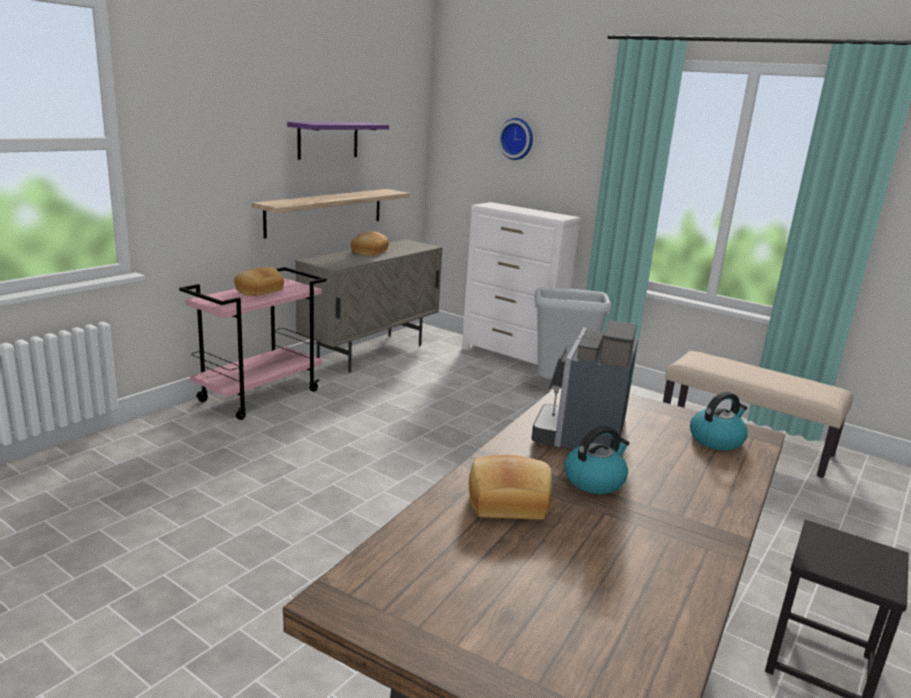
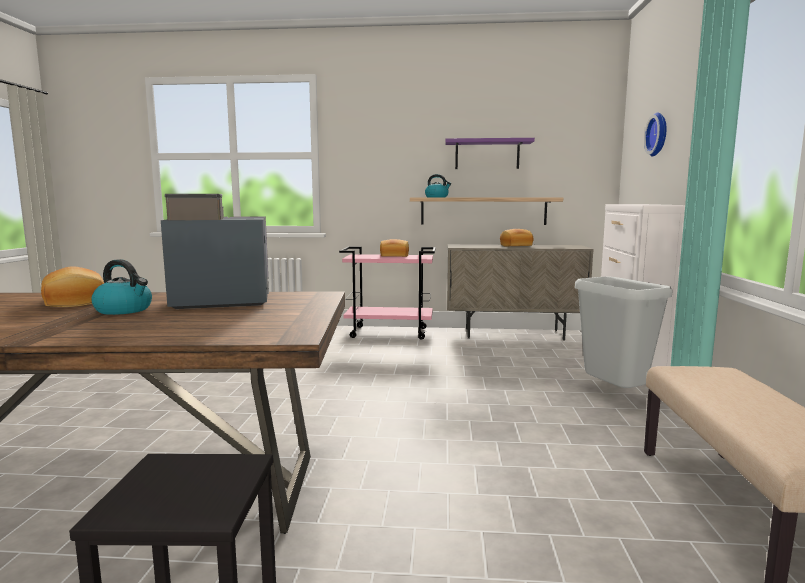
camera: 60 degrees right, 10 degrees down
(716, 440) = (256, 326): kettle -> kettle (437, 197)

